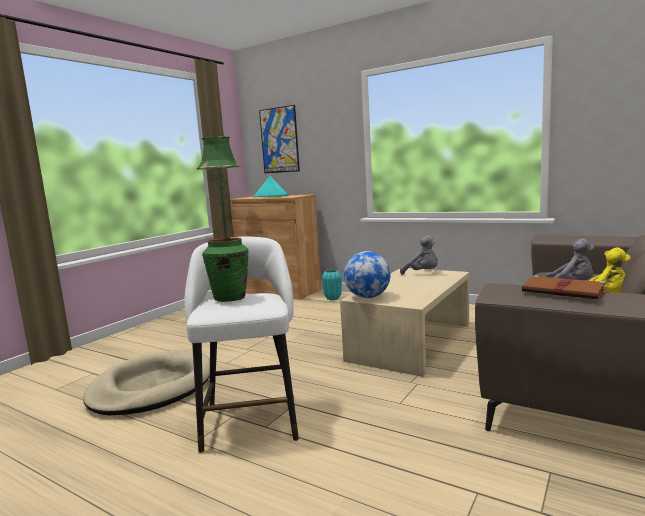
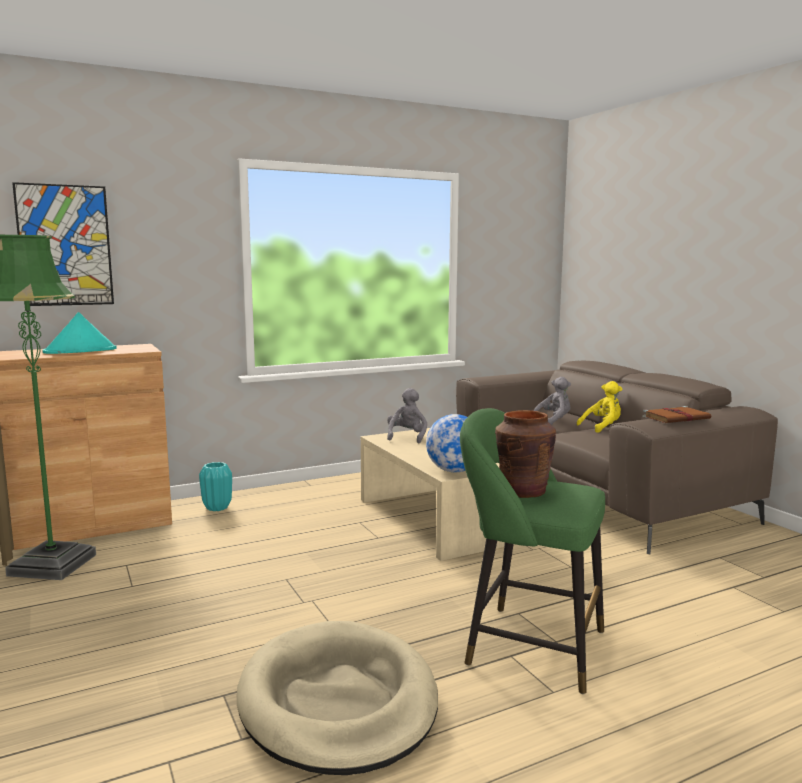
camera: 60 degrees left, 0 degrees up
(230, 298) = (523, 492): green vase -> brown vase
(251, 418) = (527, 645): white stool -> green stool
(422, 273) = (407, 437): grey plush toy -> grey plush toy turned 60 degrees counterclockwise

